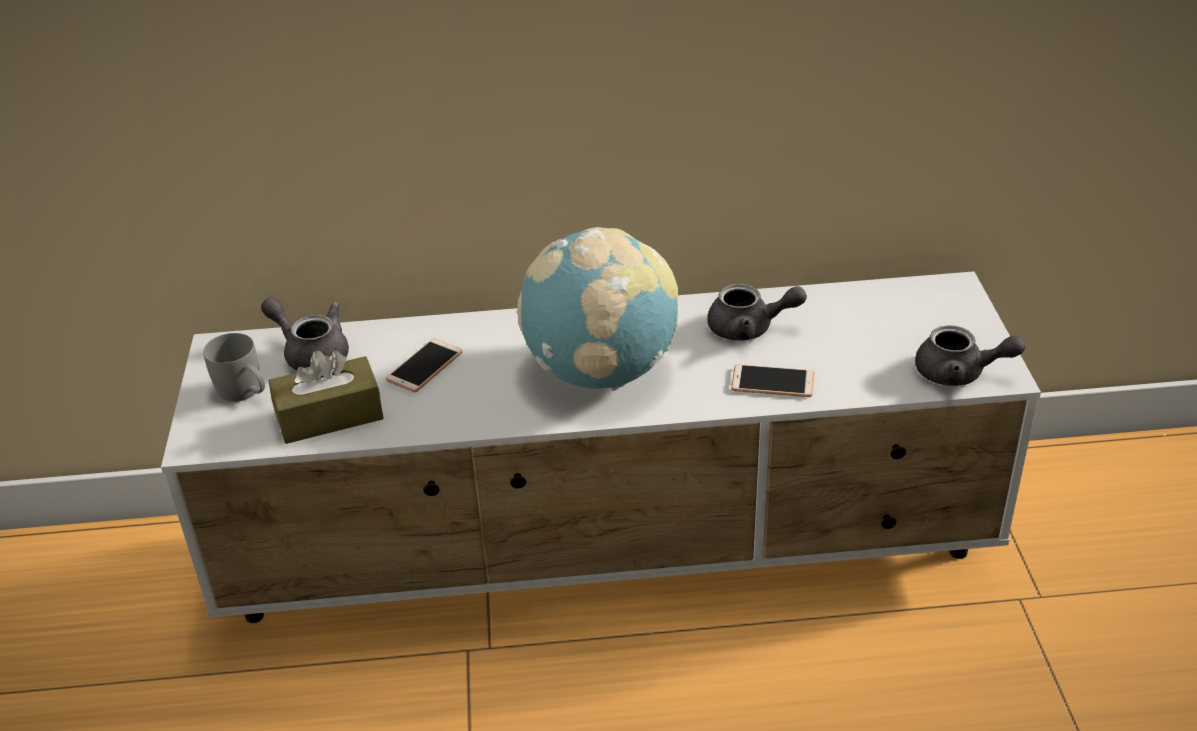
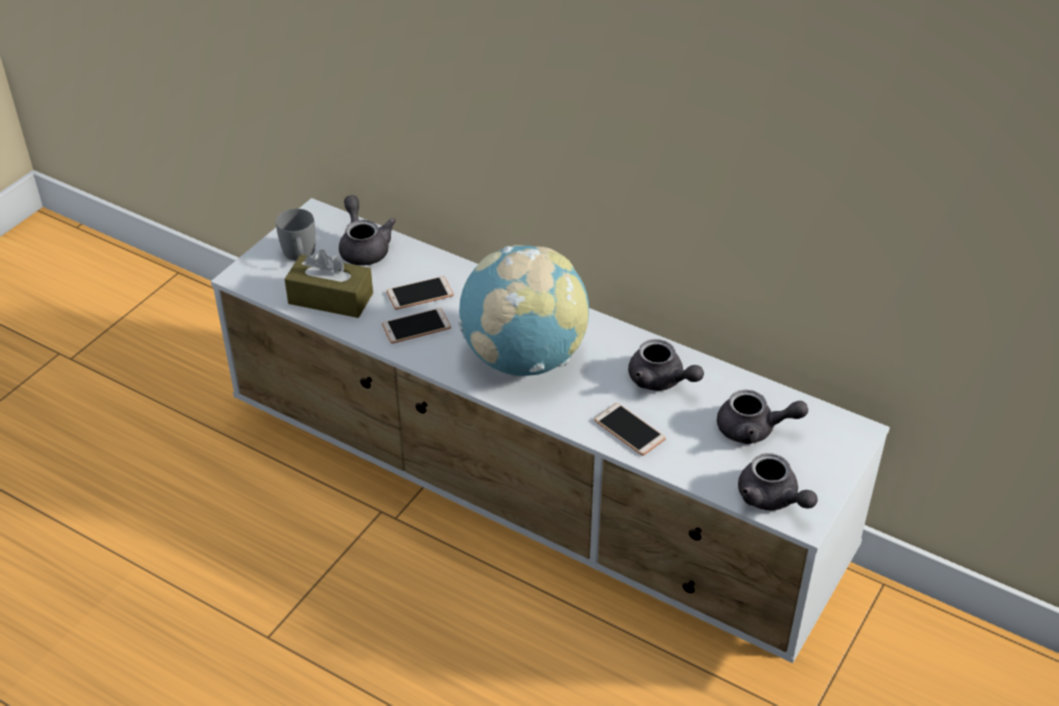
camera: 35 degrees right, 5 degrees up
(456, 397) = (416, 327): none -> phone
(876, 327) = (754, 430): none -> grey teapot

